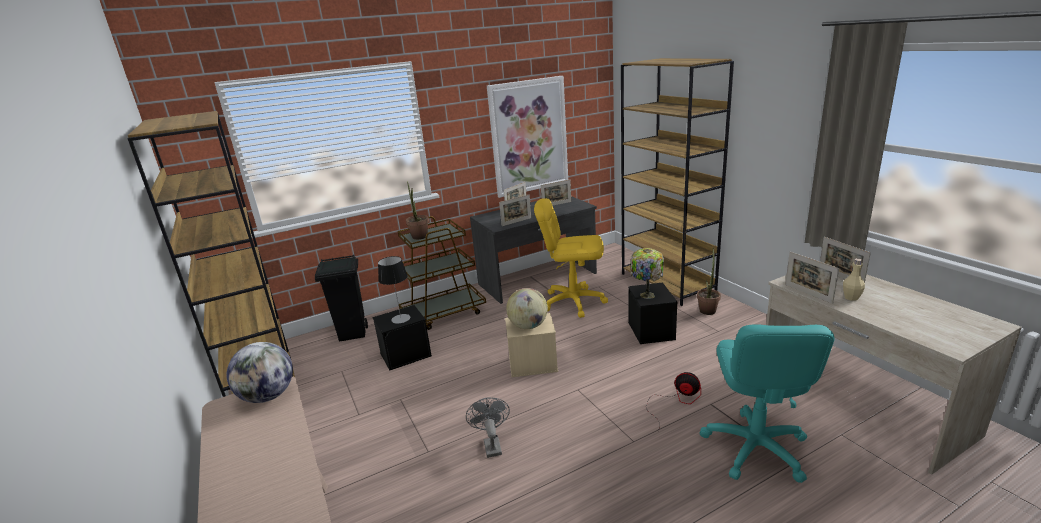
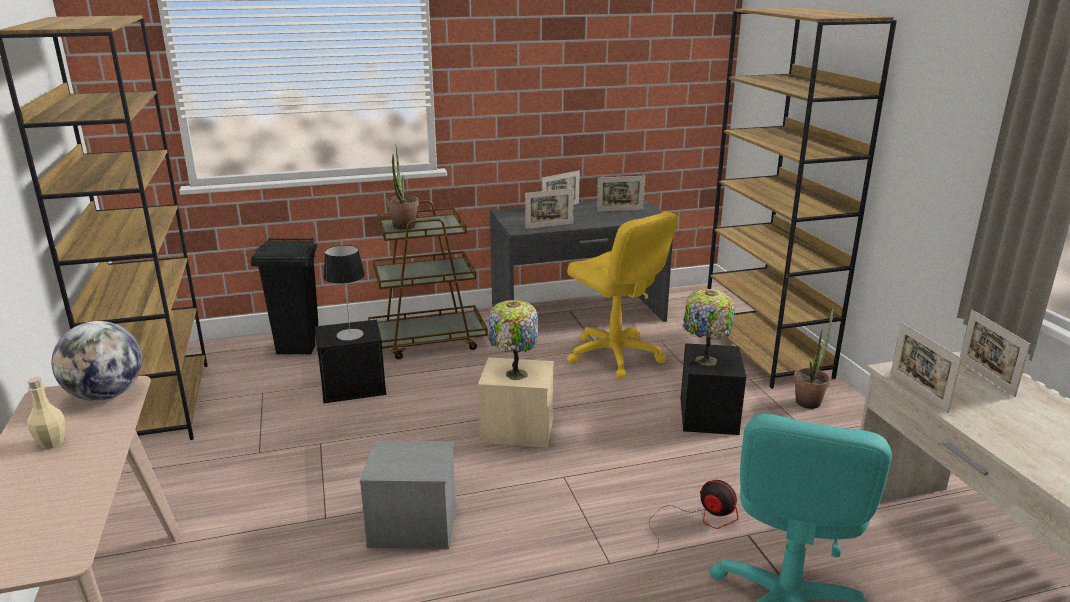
camera: 10 degrees right, 0 degrees up
(491, 444) = (411, 526): grey fan -> grey storage box
(528, 326) = (514, 374): globe -> table lamp
(529, 136) = (594, 105): picture -> none
(573, 302) = (614, 355): yellow office chair -> yellow office chair turned 150 degrees counterclockwise
(851, 298) = (984, 409): beige bottle -> beige bottle (52, 443)

